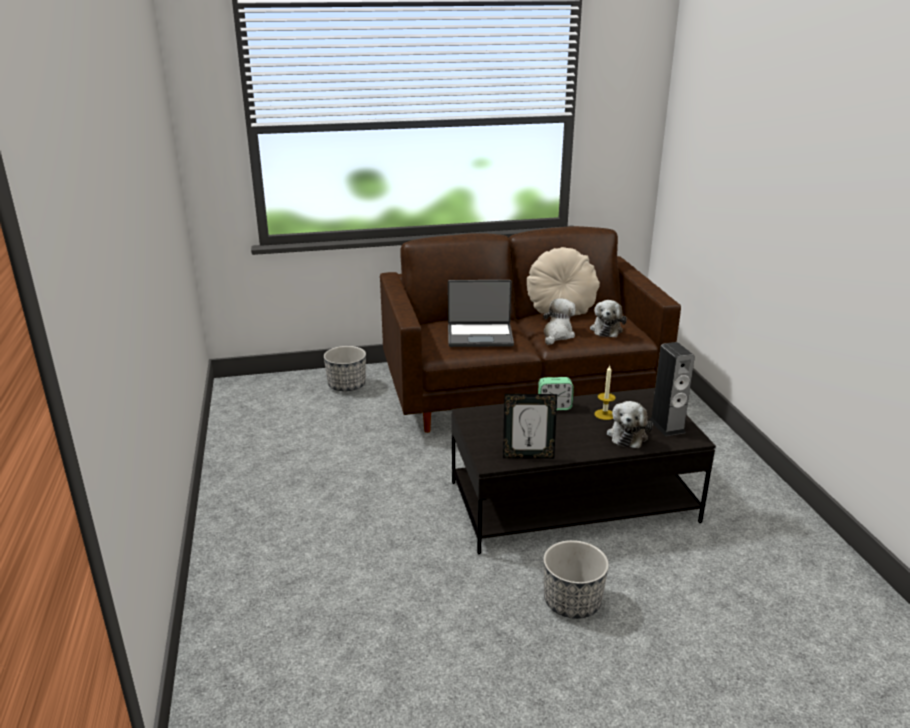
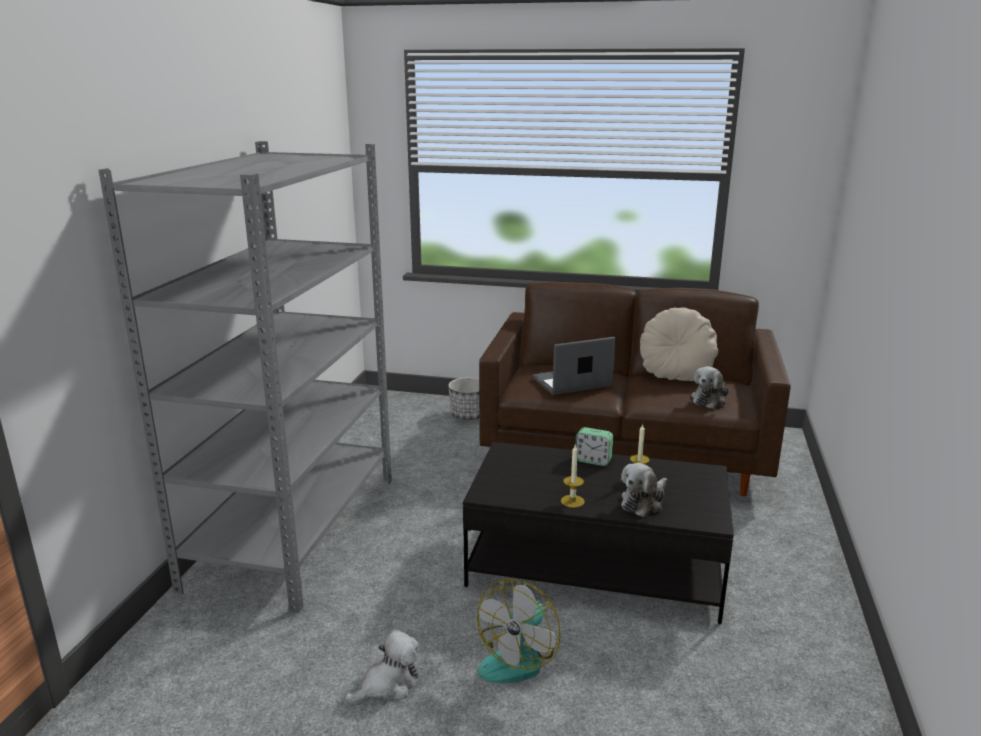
camera: 25 degrees right, 5 degrees down
(266, 547) = (295, 530): none -> grey bookcase
(480, 336) = (572, 383): laptop -> laptop turned 135 degrees clockwise
(528, 456) = (523, 497): picture frame -> none
(557, 335) = (652, 396): plush toy -> plush toy (388, 685)
(571, 449) = (572, 501): none -> candle
(572, 602) = (518, 657): planter -> fan
(667, 426) = (695, 503): speaker -> none

